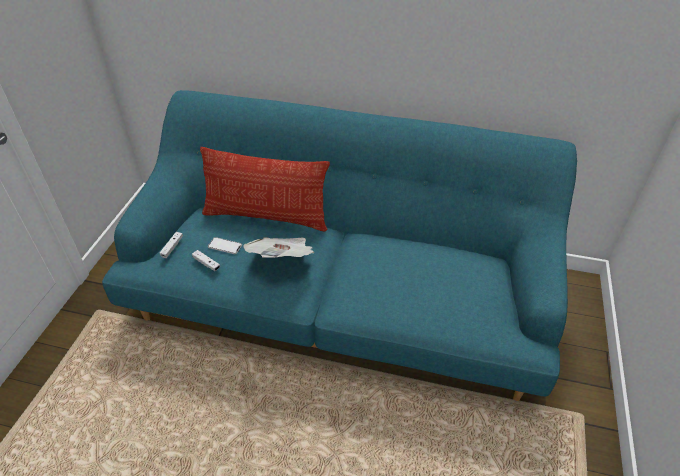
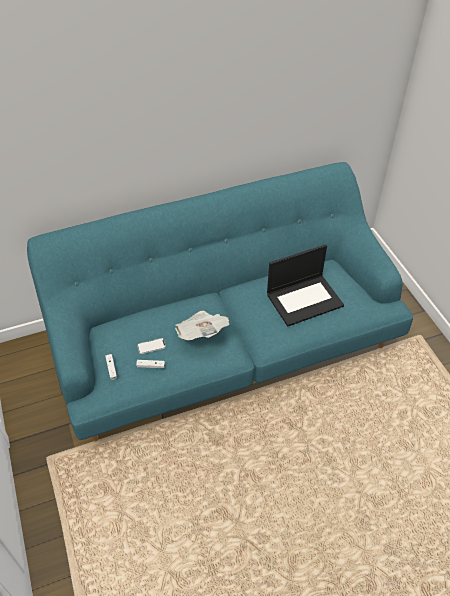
camera: 35 degrees left, 5 degrees up
(266, 216) = (157, 308): pillow -> none
(425, 281) = (305, 299): none -> laptop

